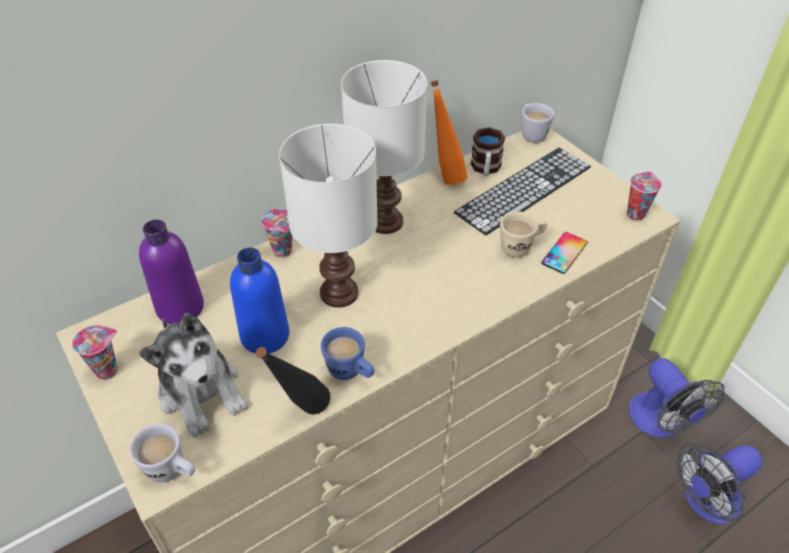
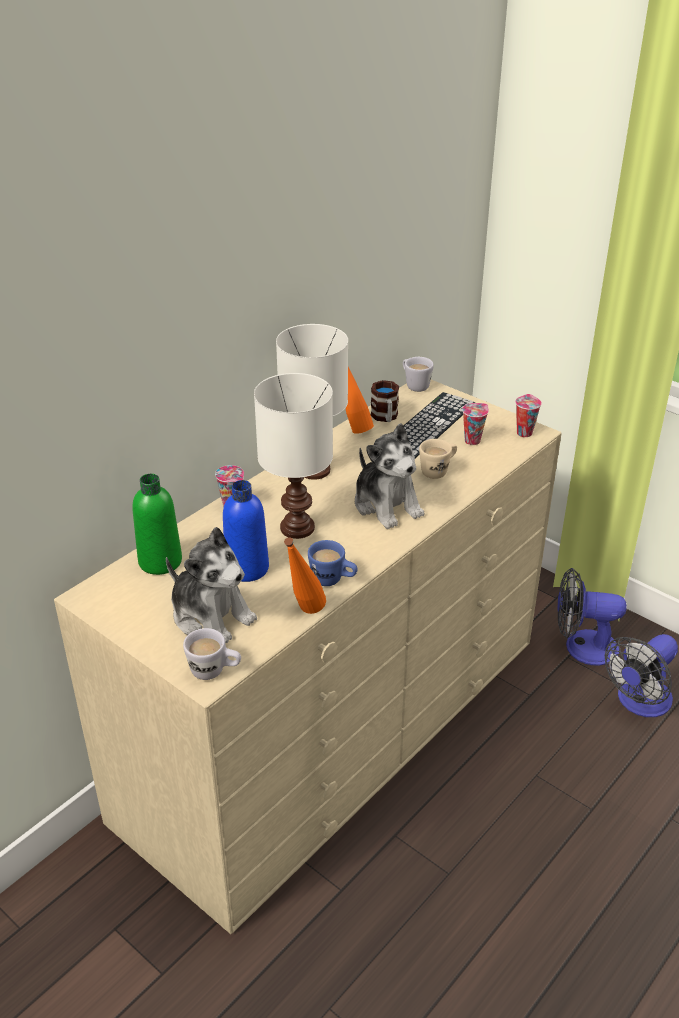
camera: 15 degrees left, 10 degrees down
(108, 369) = (119, 615): cup -> cup (472, 440)
(180, 307) = (160, 561): purple bottle -> green bottle
(301, 414) = (304, 615): black bottle -> orange bottle
(447, 282) = (387, 505): none -> plush toy
(564, 253) = (476, 469): phone -> none
(661, 423) = (581, 647): fan -> fan turned 135 degrees clockwise

